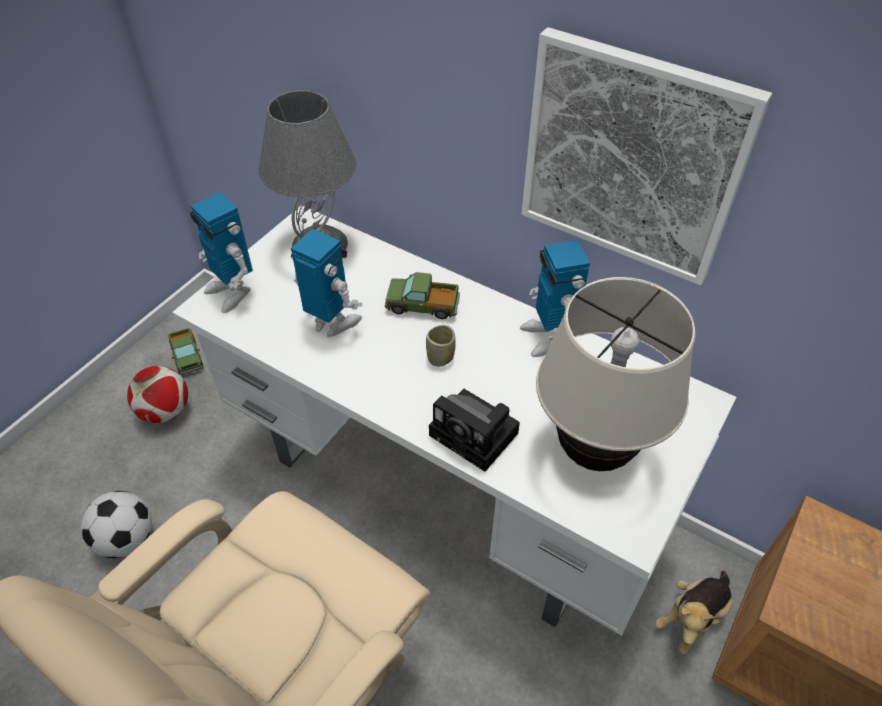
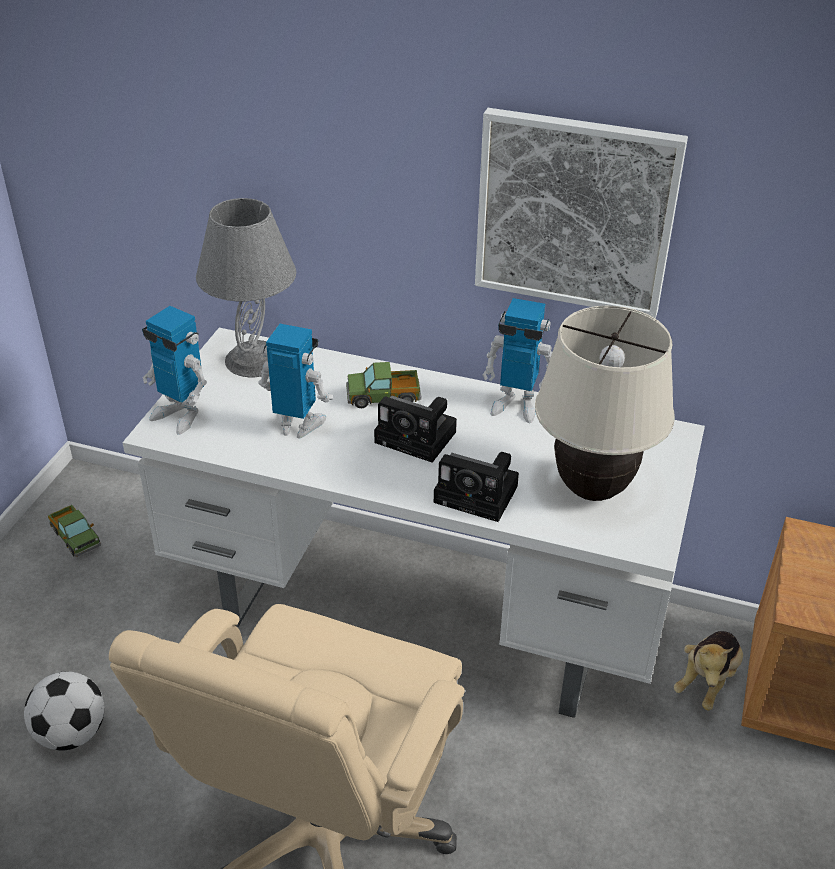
camera: 15 degrees left, 10 degrees down
(166, 411) = (70, 597): football -> none
(440, 357) = (419, 438): cup -> camera
(547, 337) = (516, 405): toy robot -> toy robot turned 45 degrees counterclockwise

